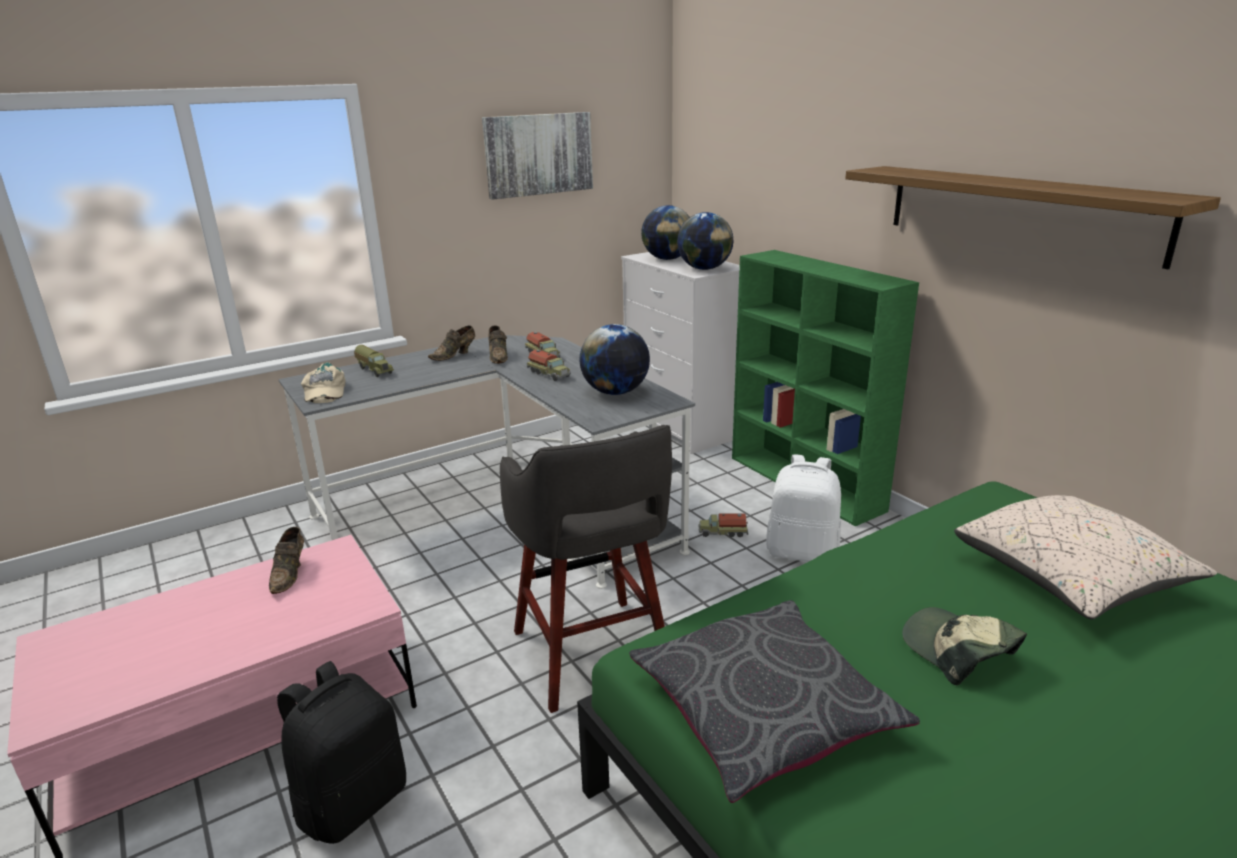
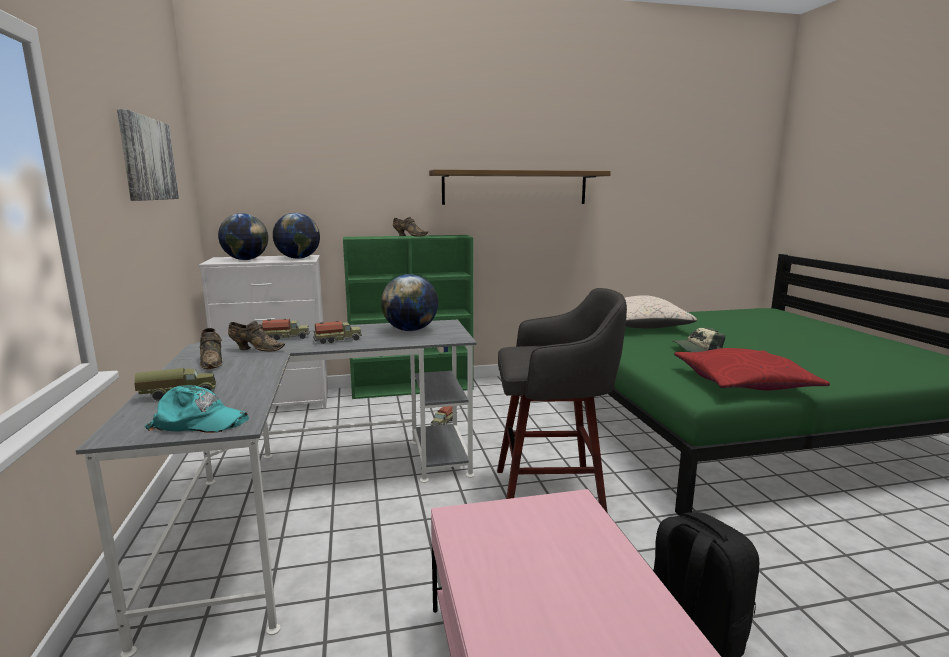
camera: 70 degrees left, 10 degrees down
(290, 574) = (491, 548): brown shoe -> brown shoe (409, 236)
(324, 391) = (200, 421): beige cap -> turquoise cap
(764, 710) = (743, 382): grey pillow -> red pillow
(802, 552) = (487, 407): white backpack -> none

